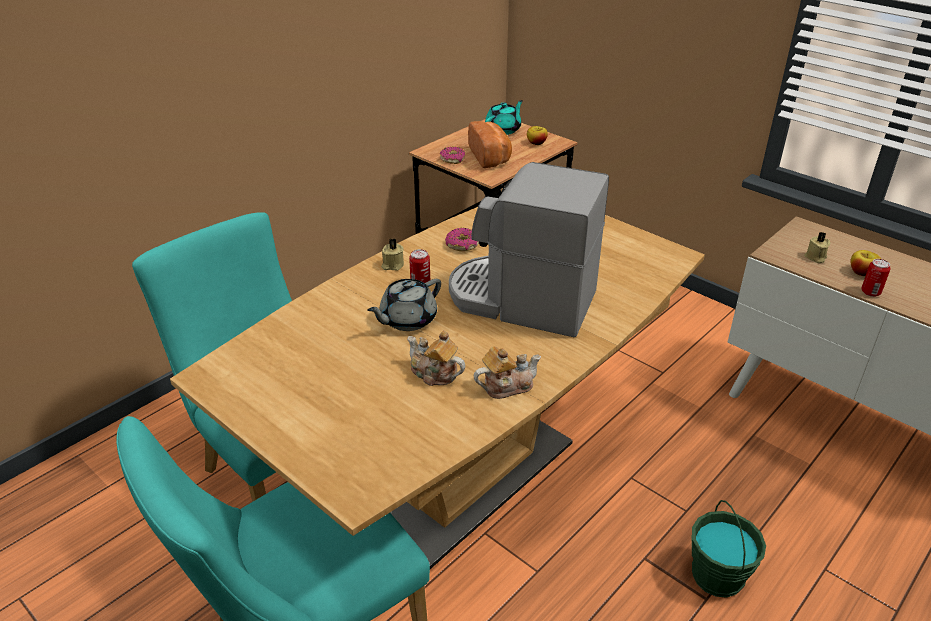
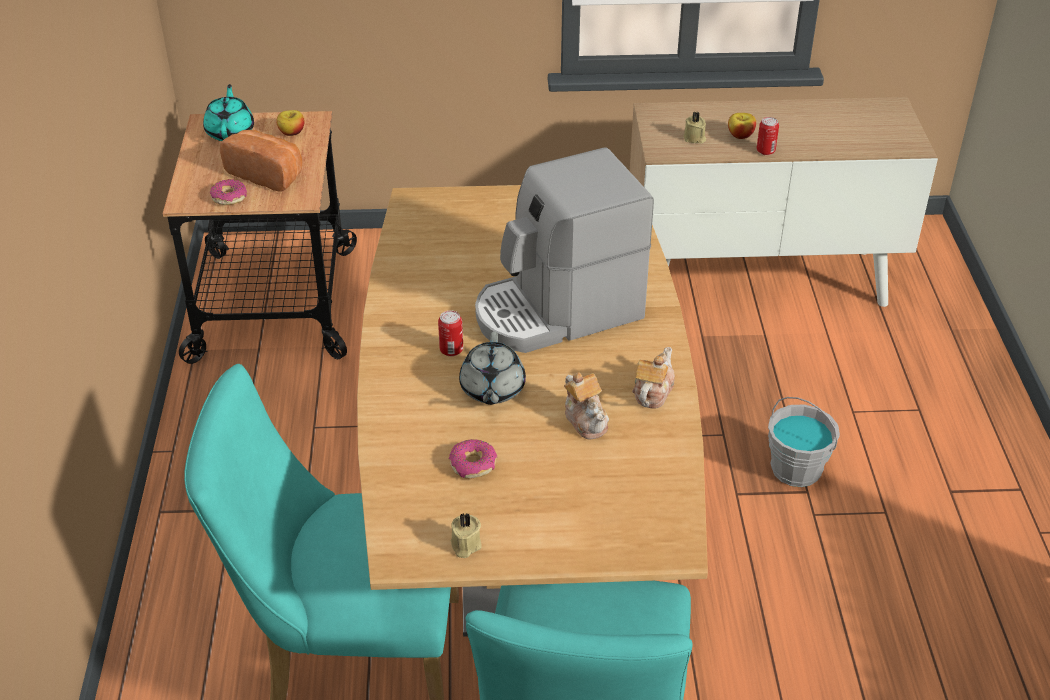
camera: 45 degrees left, 5 degrees up
(392, 265) = (396, 347): beige candle -> beige candle (465, 545)
(434, 374) = (586, 420): teapot -> teapot turned 105 degrees counterclockwise
(462, 245) = (428, 288): donut -> donut (473, 465)
(718, 576) = (796, 468): green bucket -> grey bucket

